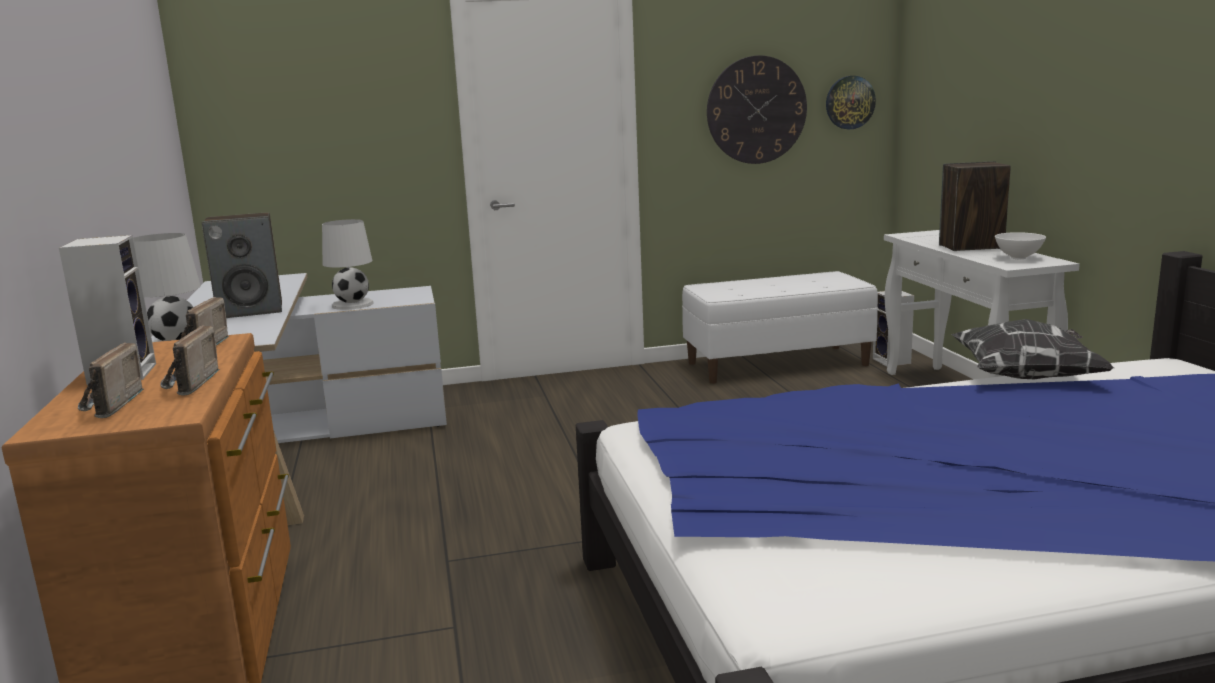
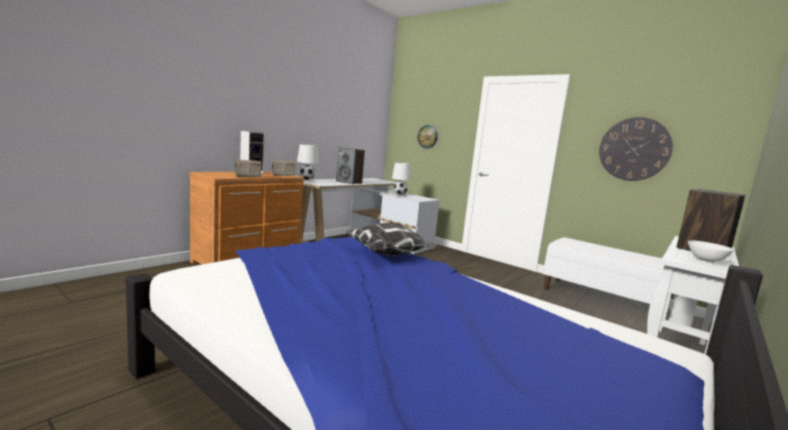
camera: 50 degrees right, 5 degrees down
(107, 406) = (222, 173): radio -> none
(849, 102) = (710, 153): wall clock -> wall clock (427, 136)
(1027, 377) = (543, 303): pillow -> pillow (390, 255)

